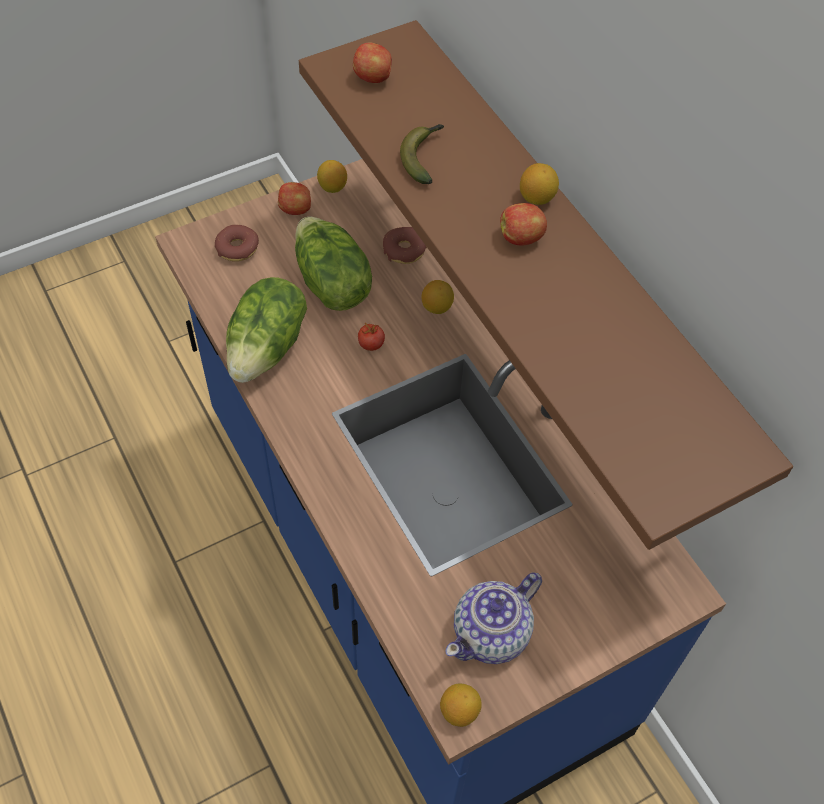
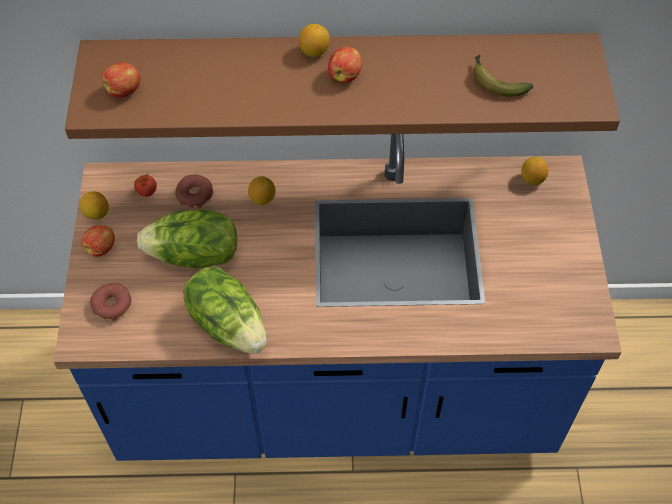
camera: 60 degrees left, 0 degrees up
(371, 344) = (269, 254): tomato -> tomato (147, 191)
(423, 157) = (230, 95): banana -> banana (495, 82)
(459, 711) = (591, 331): lemon -> lemon (532, 179)
(492, 633) = (545, 287): teapot -> none

